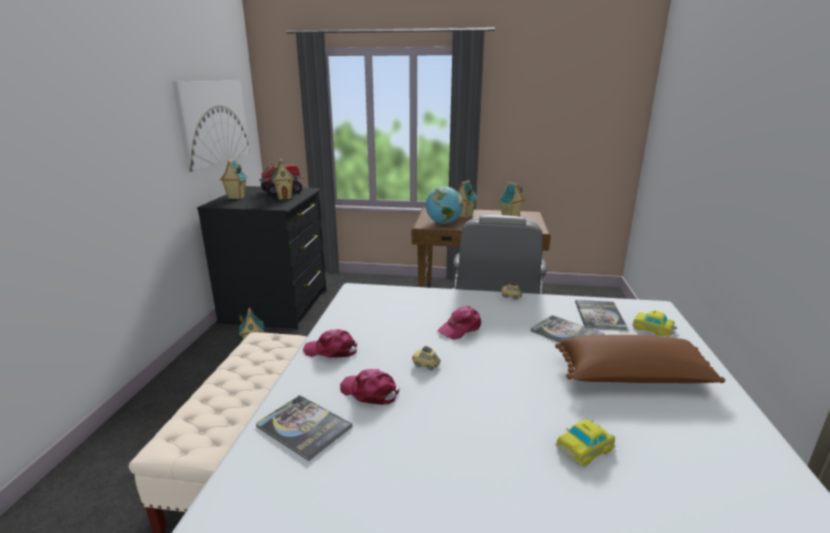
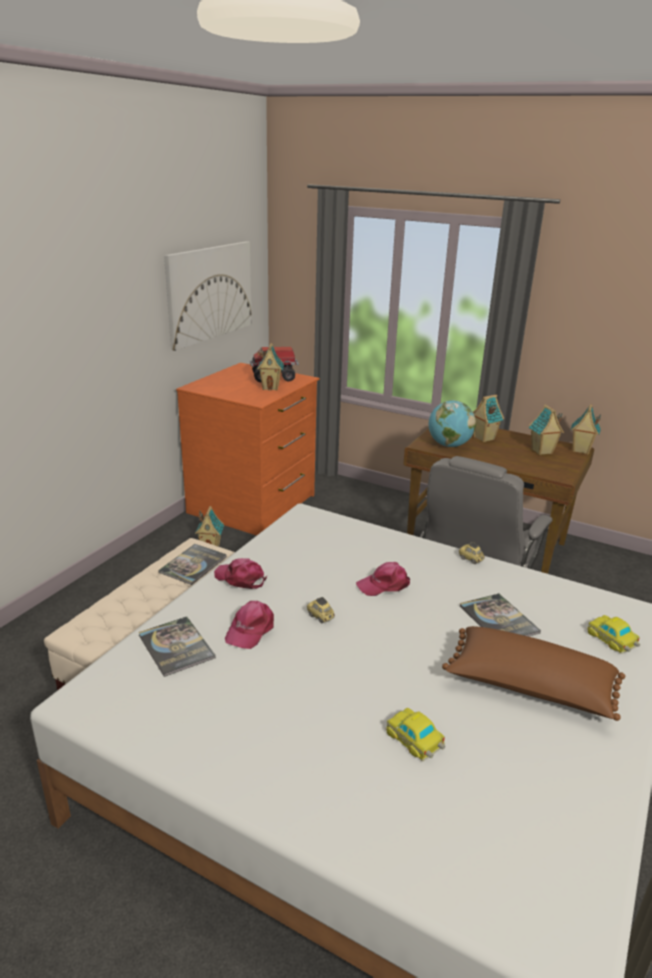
camera: 20 degrees right, 5 degrees up
(236, 197) = (221, 380): toy house -> toy house (580, 450)
(277, 305) = (253, 505): black dresser -> orange dresser
(369, 392) = (250, 629): pink cap -> pink cap turned 120 degrees counterclockwise
(585, 447) = (415, 739): toy car -> toy car turned 60 degrees clockwise
(599, 315) = (559, 607): book -> book (193, 564)

